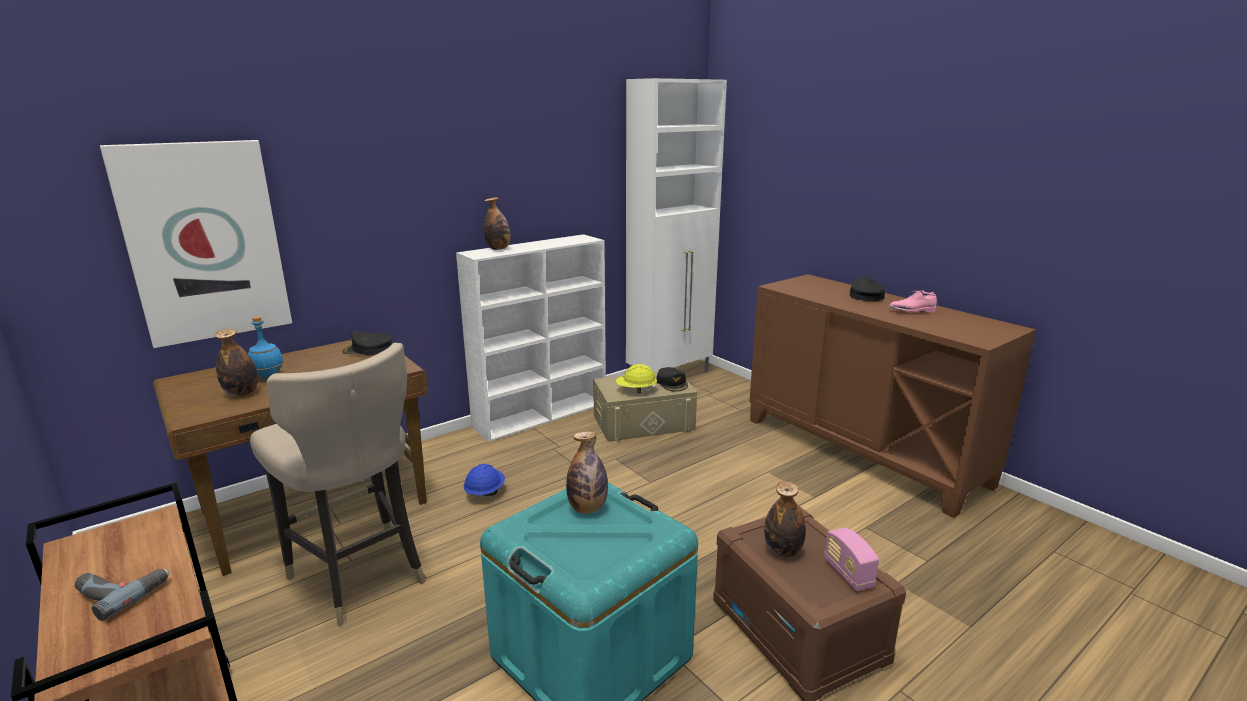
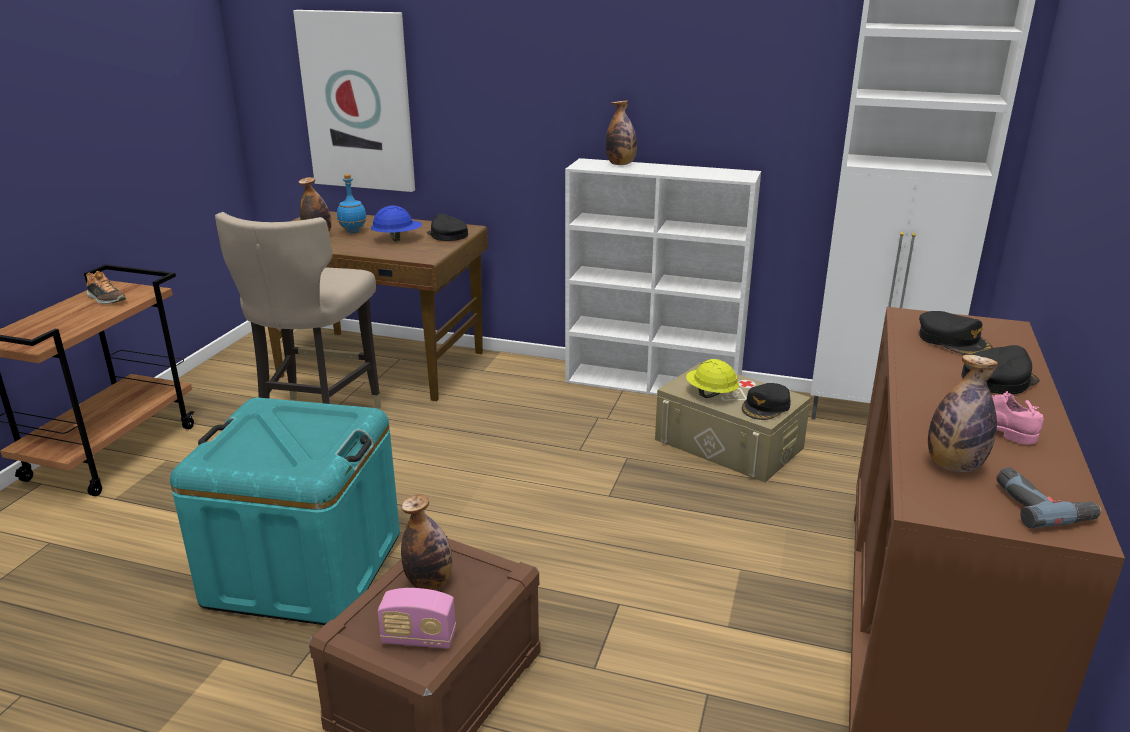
camera: 55 degrees right, 5 degrees up
(116, 554) = (106, 299): none -> shoe
(121, 591) = (70, 316): power drill -> power drill (1041, 505)
(485, 493) = (480, 418): blue hard hat -> blue hard hat (397, 239)
(587, 508) = (320, 425): bottle -> bottle (954, 466)
(815, 289) = (953, 341): none -> black cap
(848, 574) = (419, 639): radio -> radio turned 120 degrees counterclockwise

